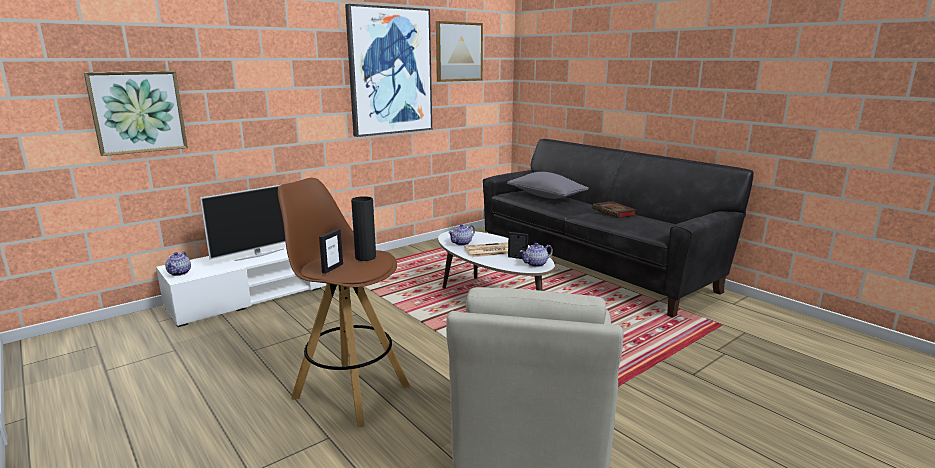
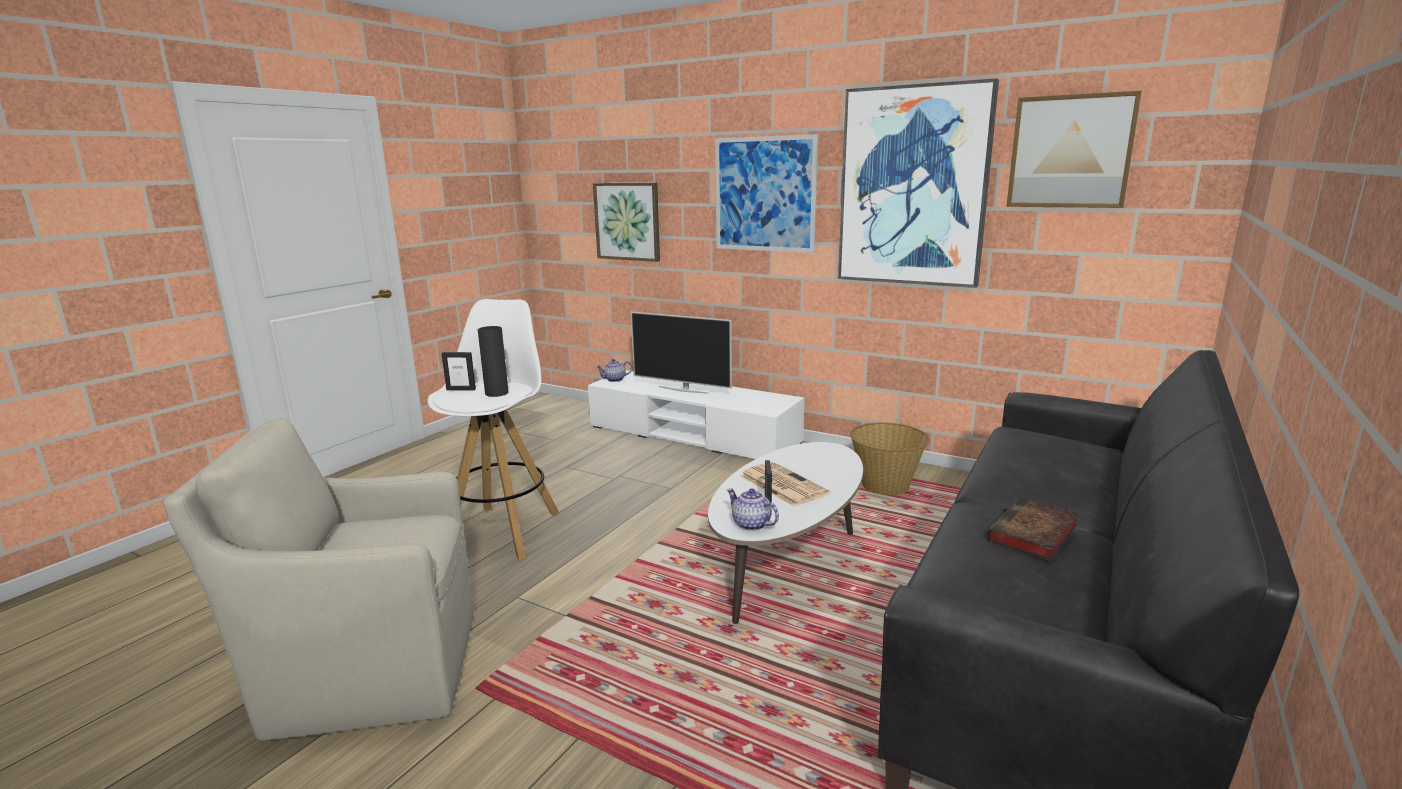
camera: 70 degrees right, 0 degrees up
(289, 79) = (764, 194): none -> picture
(350, 391) = (504, 530): brown stool -> white stool
(429, 258) = (886, 486): none -> basket
(462, 243) = (791, 461): teapot -> none
(546, 196) = (1048, 459): grey pillow -> none

